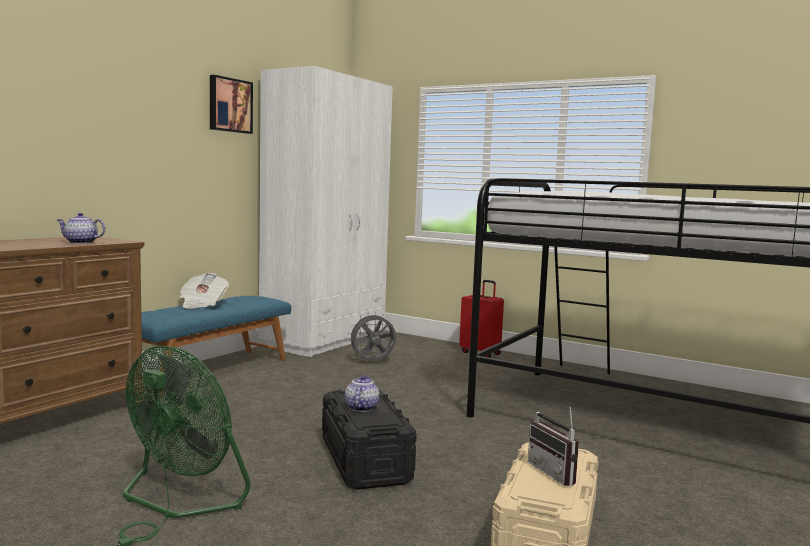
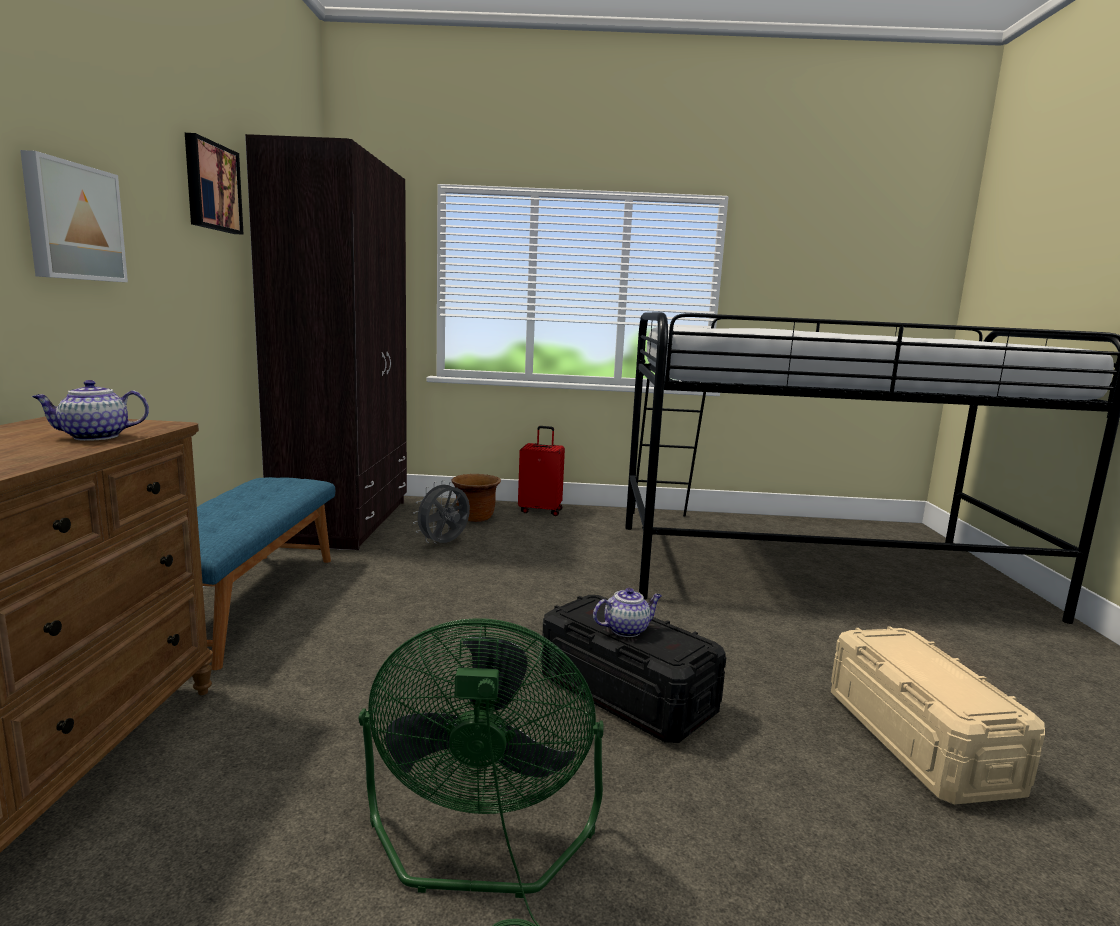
camera: 30 degrees left, 5 degrees up
(120, 132) = (72, 222): none -> picture
(202, 304) = (224, 504): newspaper -> none
(325, 341) = (346, 522): white wardrobe -> brown wardrobe
(361, 407) = (627, 629): teapot -> teapot turned 90 degrees clockwise
(420, 350) = (475, 518): none -> brown planter
(557, 473) = (938, 669): radio -> none

